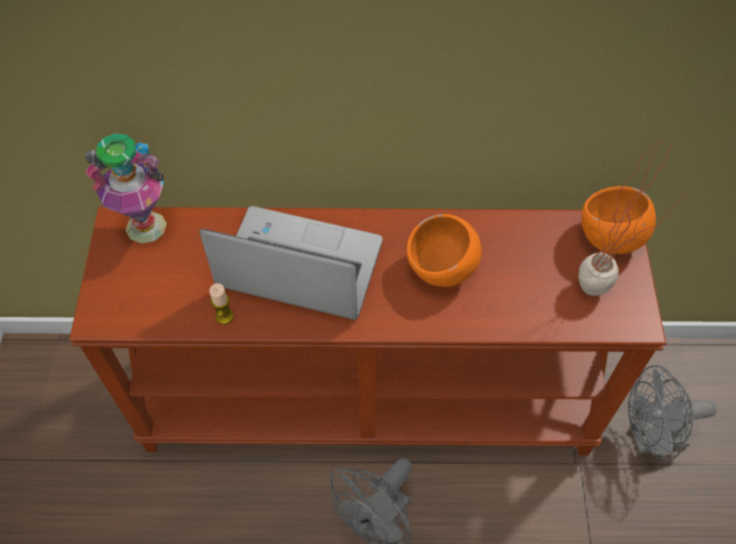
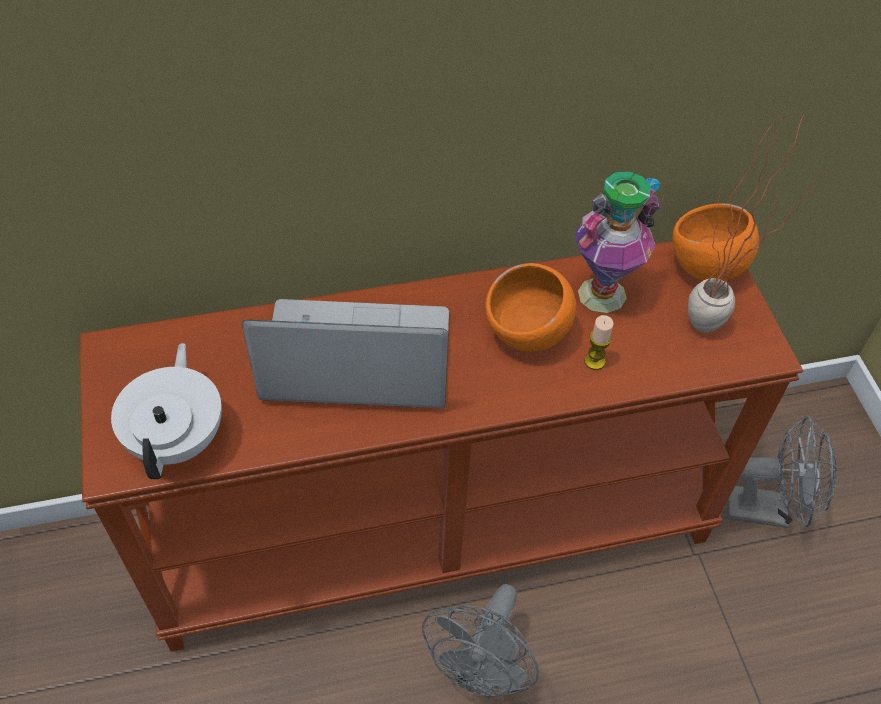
camera: 15 degrees left, 5 degrees down
(146, 226) = (149, 345): vase -> vase (602, 293)
(149, 305) = (178, 439): none -> white teapot
(224, 316) = (279, 434): candle -> candle (594, 361)
(649, 439) = (767, 509): grey fan -> grey fan turned 150 degrees counterclockwise

